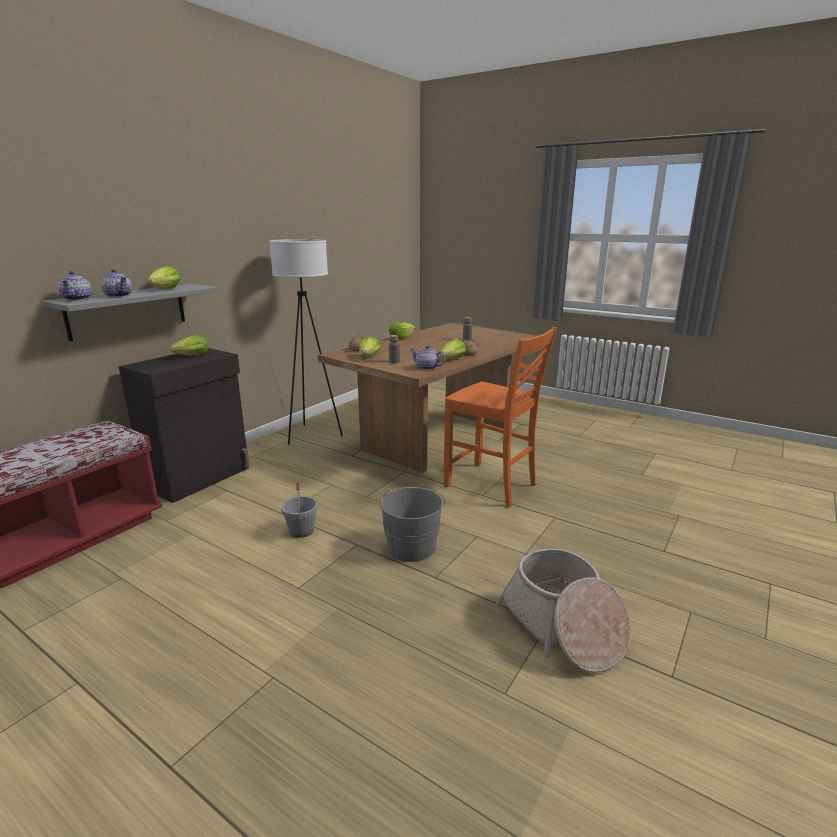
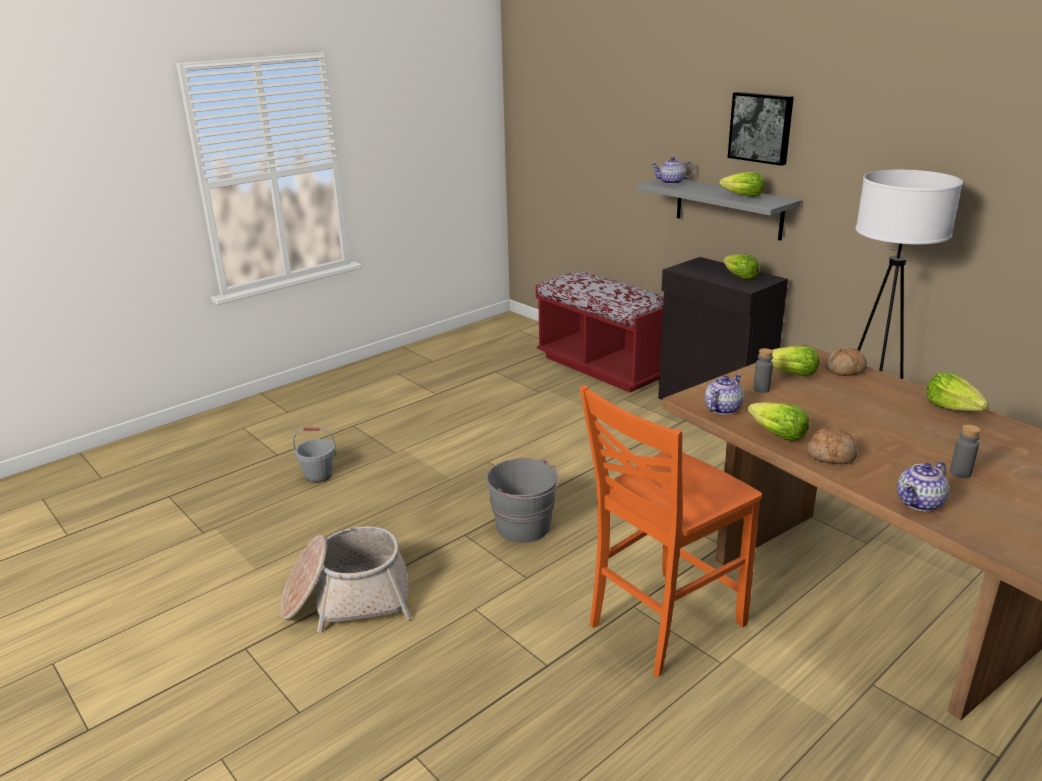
camera: 105 degrees right, 5 degrees up
(118, 296) = (691, 189): teapot -> teapot (920, 502)
(139, 230) = (761, 127): none -> picture
(301, 531) = (581, 463): grey bucket -> grey bucket (319, 476)

